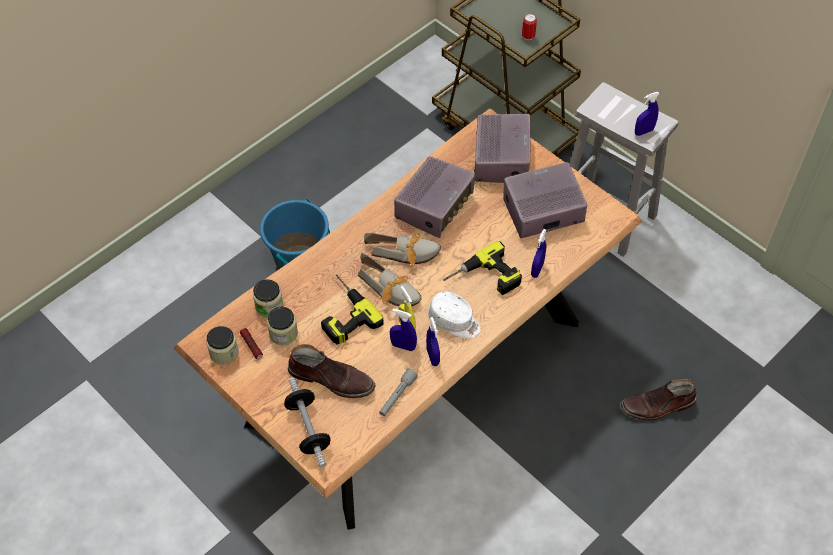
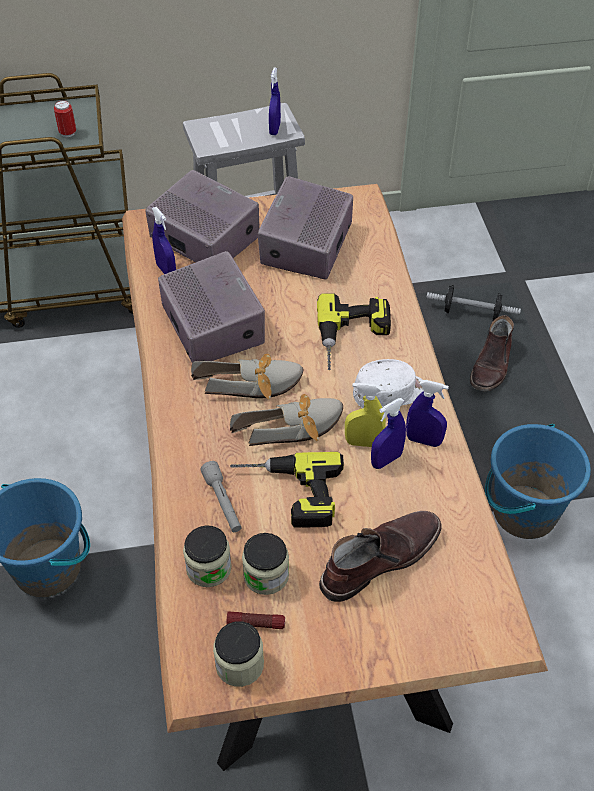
camera: 55 degrees left, 5 degrees down
(308, 428) = (437, 628): dumbbell -> dumbbell (471, 313)
(397, 396) = (454, 505): grey flashlight -> grey flashlight (223, 502)
(407, 253) = (255, 384): shoe -> shoe turned 45 degrees clockwise
(537, 269) = (378, 290): blue spray bottle -> blue spray bottle (166, 270)
(542, 491) = (524, 512): none -> blue bucket

